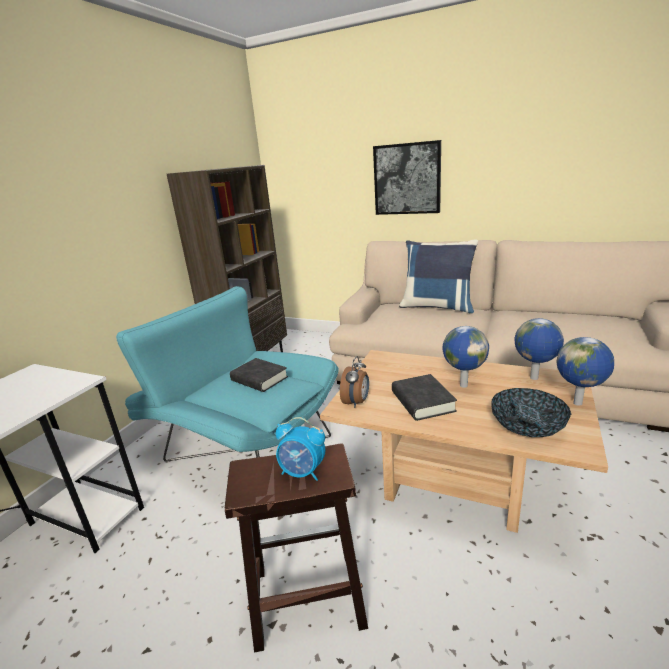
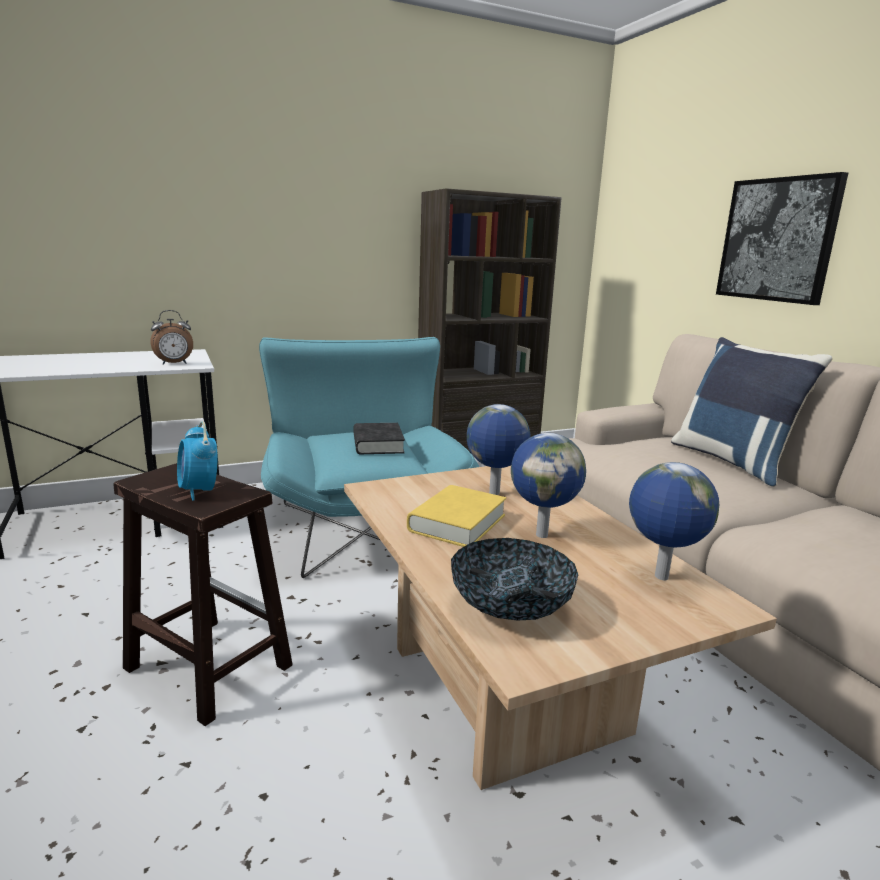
camera: 40 degrees right, 5 degrees down
(356, 402) = (396, 491): alarm clock -> alarm clock (174, 364)
(422, 402) = (457, 523): black book -> yellow book
(579, 403) = (654, 631): globe -> globe (494, 493)

